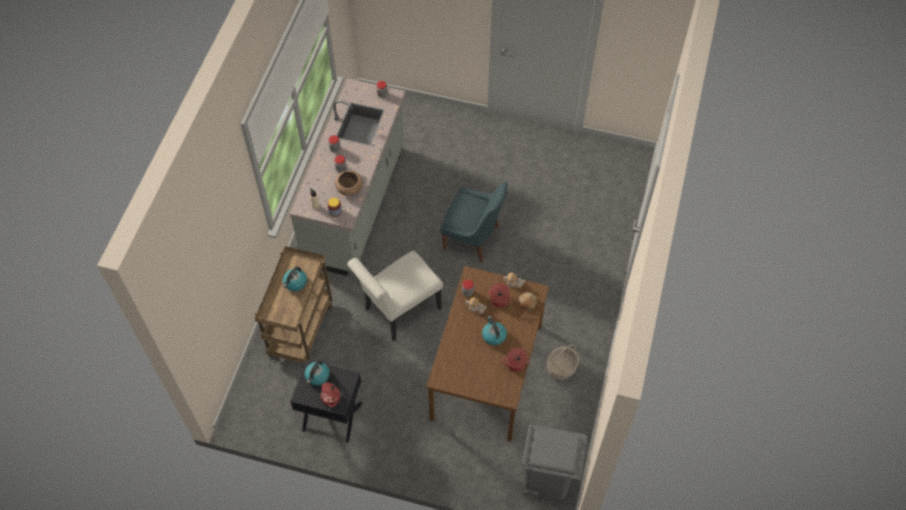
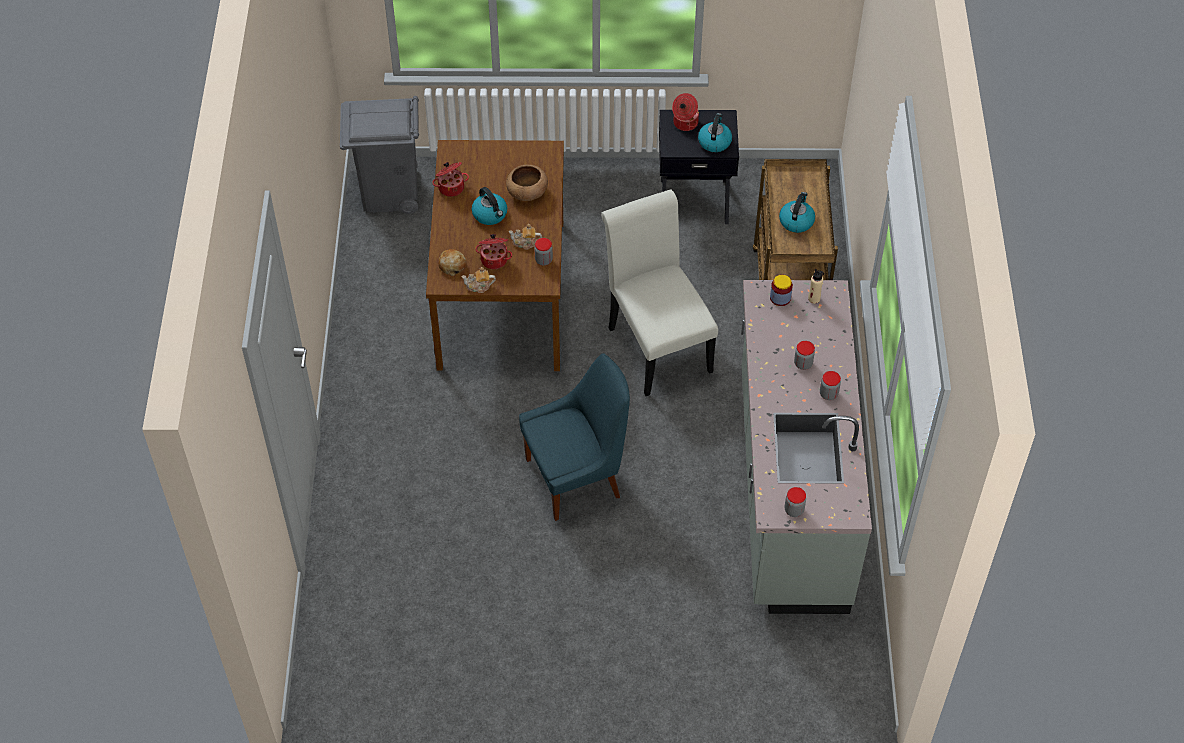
camera: 165 degrees right, 5 degrees down
(349, 188) = (774, 336): brown bowl -> brown bowl (526, 192)
(398, 311) = (656, 344): white chair -> white chair turned 60 degrees counterclockwise
(473, 238) = (577, 477): blue chair -> blue chair turned 150 degrees clockwise
(561, 368) = (395, 321): basket -> none

